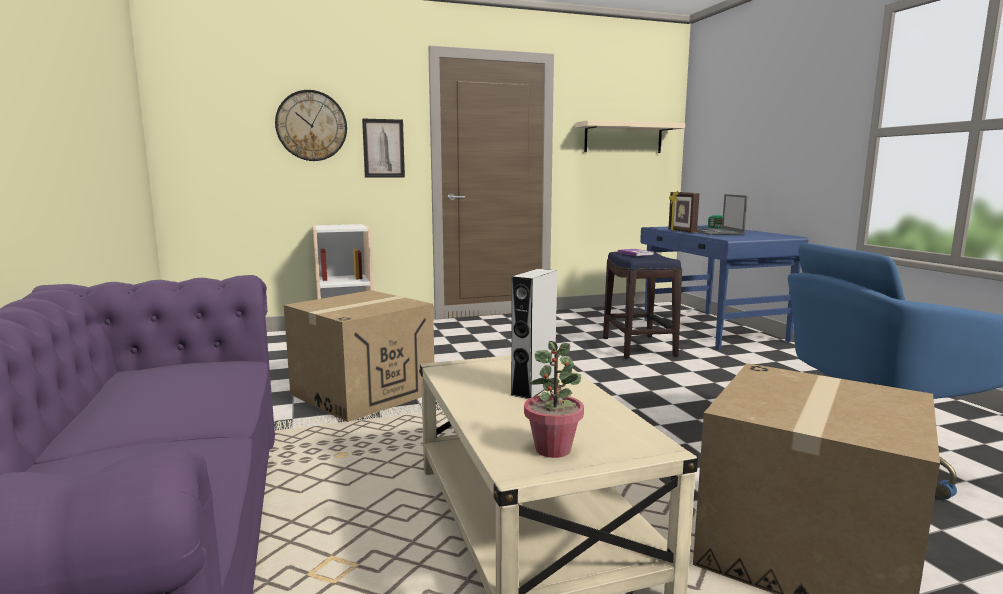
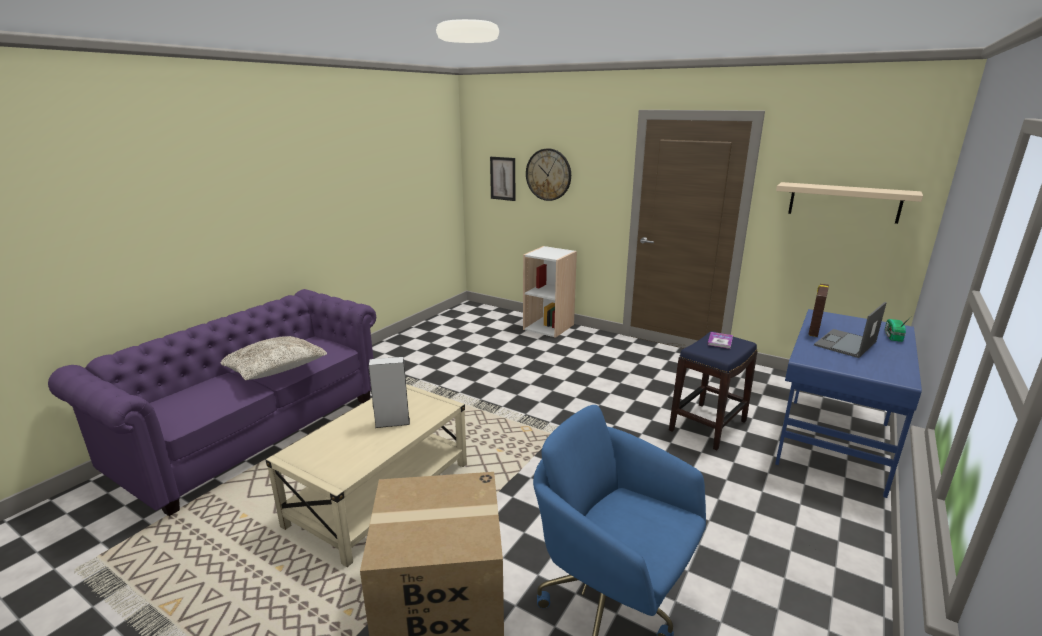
camera: 50 degrees right, 10 degrees up
(182, 412) = (275, 370): none -> beige pillow
(363, 393) = (471, 378): cardboard box -> none
(383, 148) = (595, 194): picture -> picture (503, 178)
(553, 449) = (315, 456): potted plant -> none

